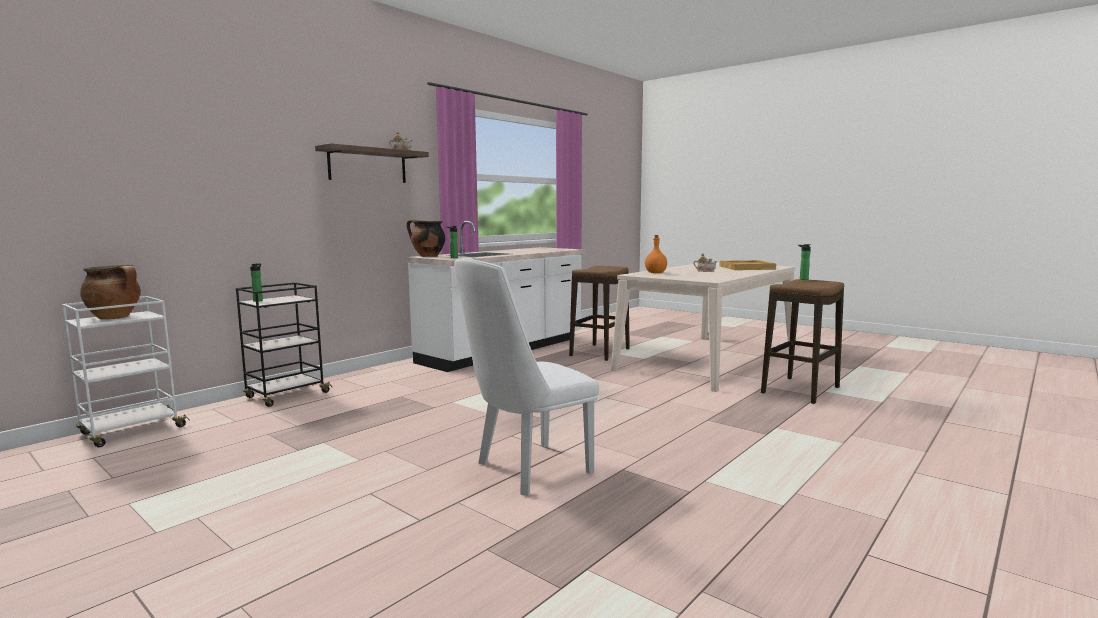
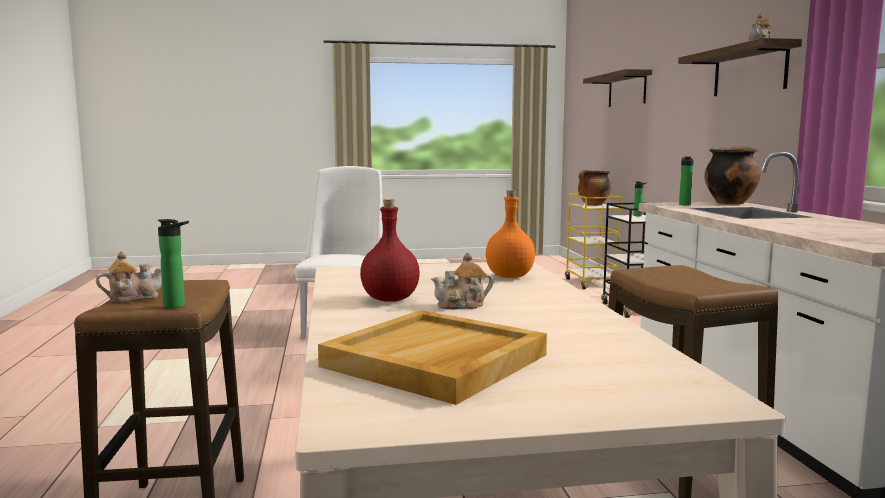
camera: 130 degrees right, 0 degrees up
(116, 149) = (627, 90): none -> shelf
(131, 431) = (591, 283): white cart -> yellow cart
(723, 273) = (389, 299): none -> red bottle
(820, 285) = (132, 298): none -> teapot

